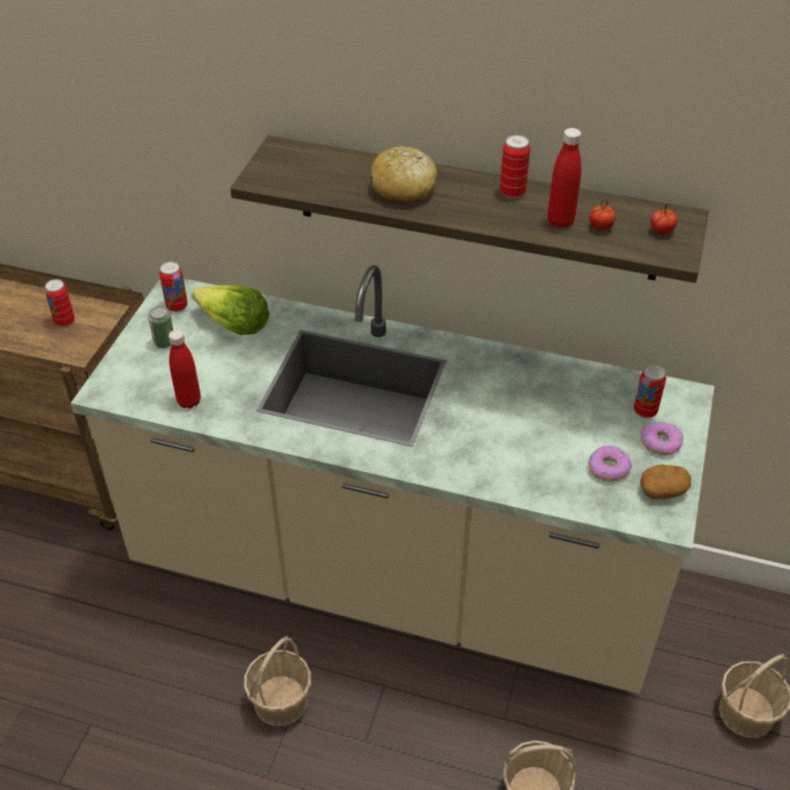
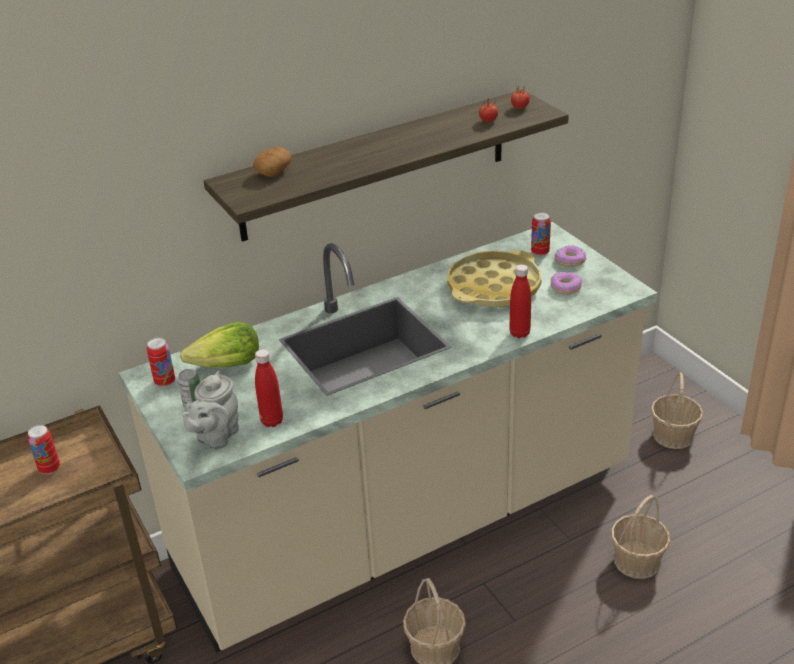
camera: 45 degrees left, 10 degrees down
(138, 383) = (216, 437): none -> grey teapot
(403, 188) = (348, 159): bread -> none
(512, 193) = (413, 130): can -> none
(542, 415) = (494, 287): none -> yellow tray
(560, 222) = (464, 129): red bottle -> red bottle (519, 333)
(663, 490) = (605, 279): potato -> potato (273, 172)

